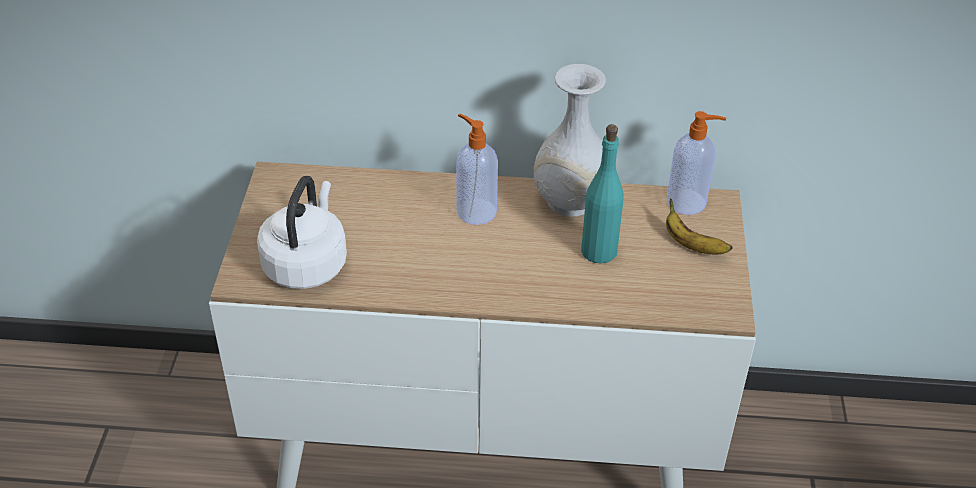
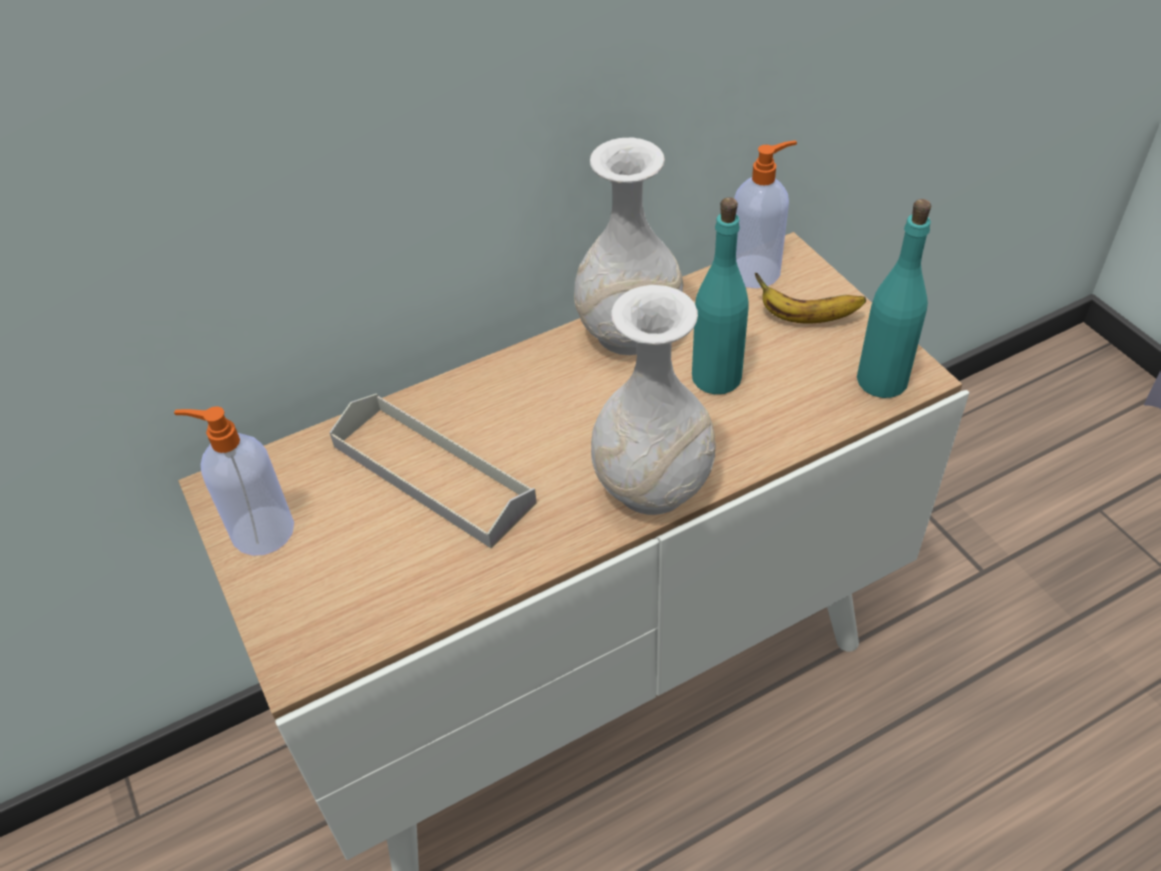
camera: 30 degrees left, 5 degrees up
(307, 263) = (373, 587): white kettle -> none
(387, 223) = (432, 474): none -> grey tray
(475, 211) = (529, 401): soap dispenser -> soap dispenser (260, 531)
(502, 291) = (653, 487): none -> white vase
(703, 303) = (881, 380): none -> turquoise bottle

